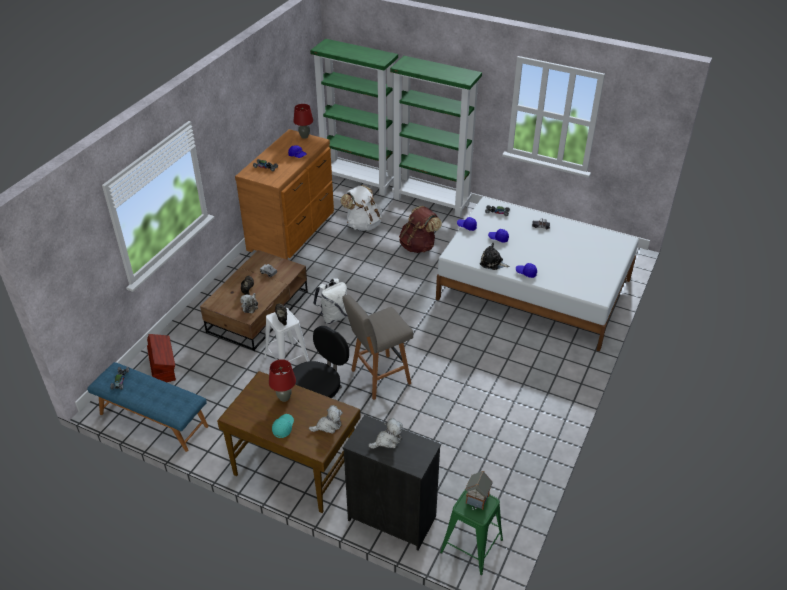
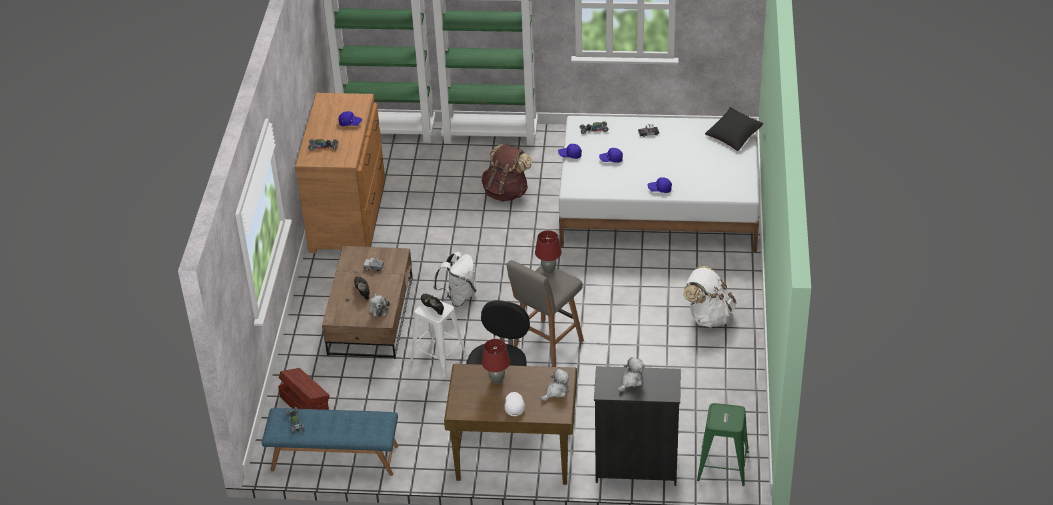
camera: 20 degrees left, 0 degrees up
(283, 428) = (514, 406): turquoise cap -> white cap
(304, 136) = (341, 97): red table lamp -> red table lamp (548, 270)
(363, 224) = (427, 184): white backpack -> white backpack (708, 316)
(477, 500) = (725, 413): toy house -> none
(492, 263) = (619, 188): plush toy -> none
(612, 246) = (733, 135): none -> black pillow

